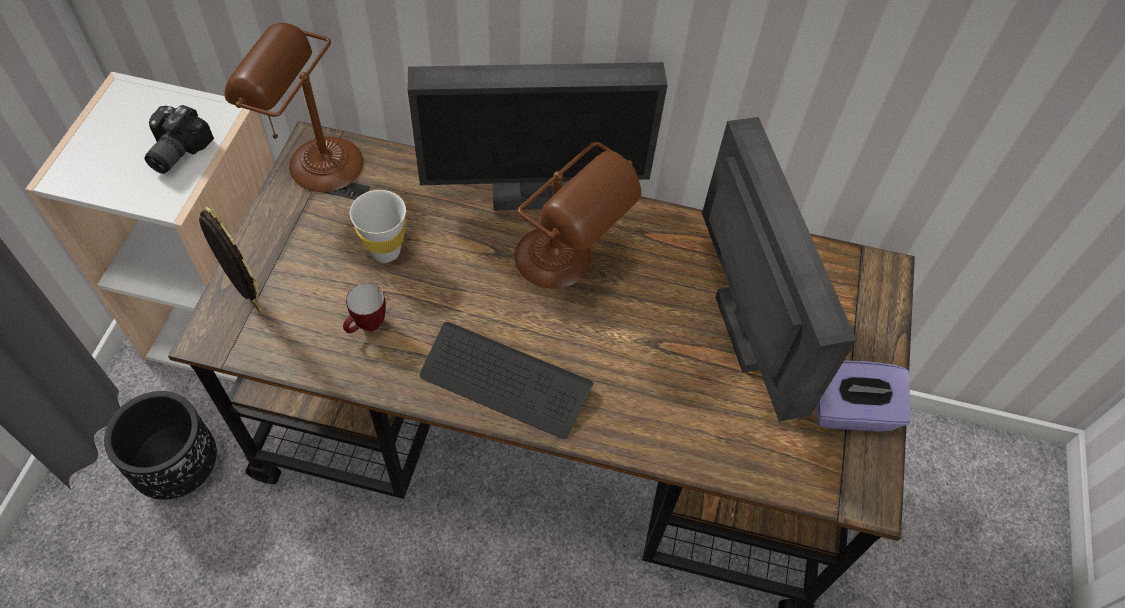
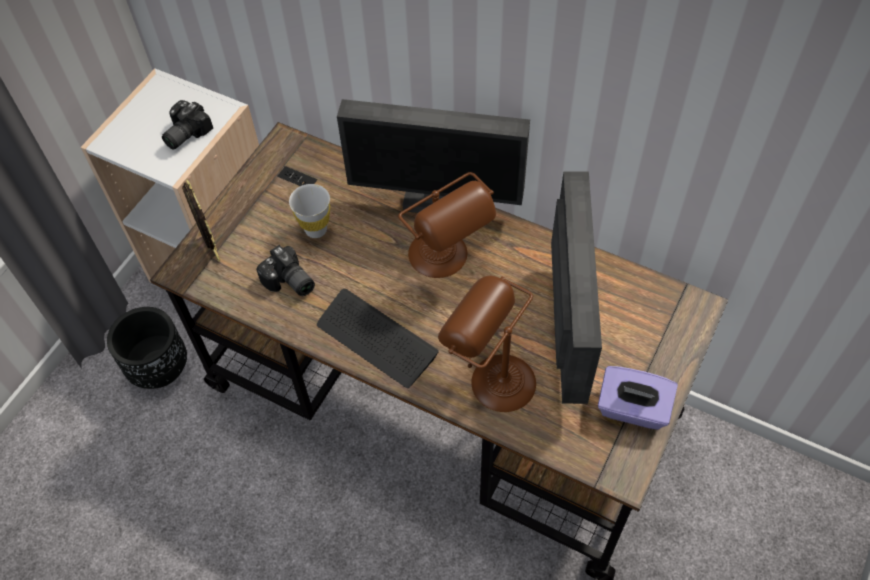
camera: 20 degrees right, 0 degrees up
(310, 161) = (279, 154): brown table lamp -> brown table lamp (490, 377)
(367, 327) = (289, 283): mug -> camera

